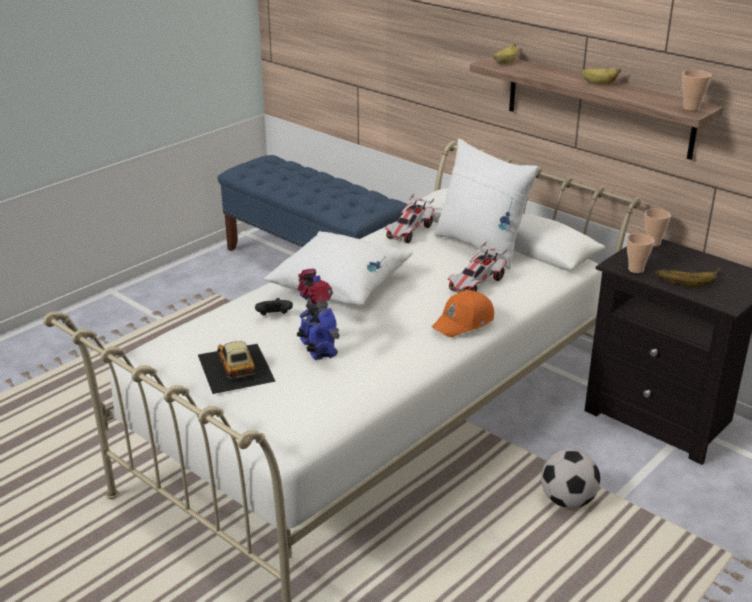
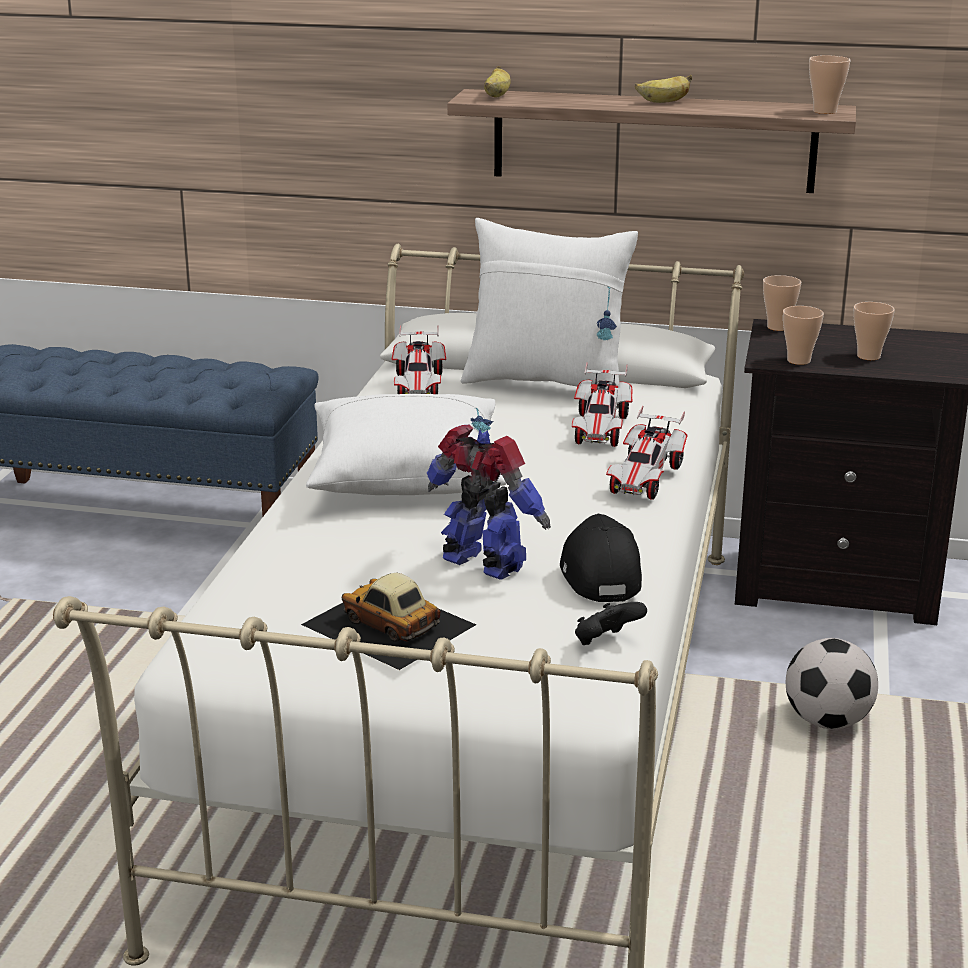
camera: 30 degrees left, 5 degrees down
(274, 317) = (359, 542): black game controller -> black game controller (606, 643)
(369, 372) = (599, 573): none -> black cap
(464, 322) = (645, 479): orange cap -> toy car
(686, 277) = (868, 356): banana -> cup

